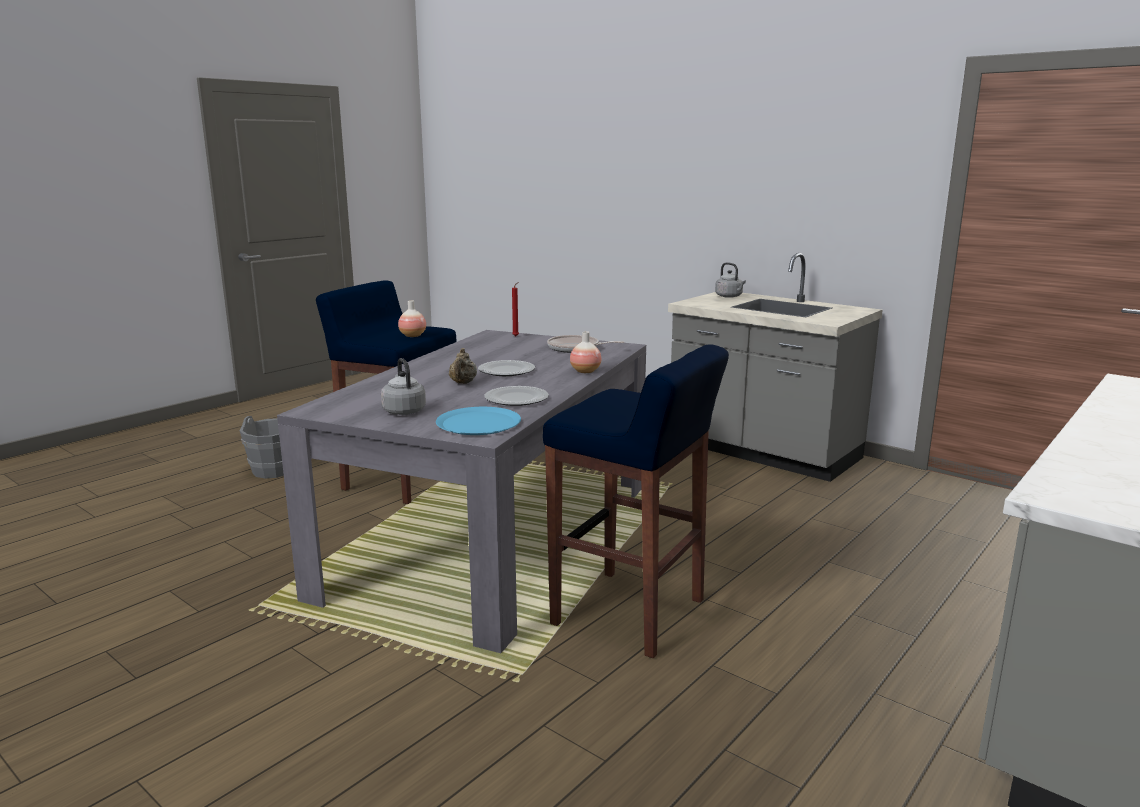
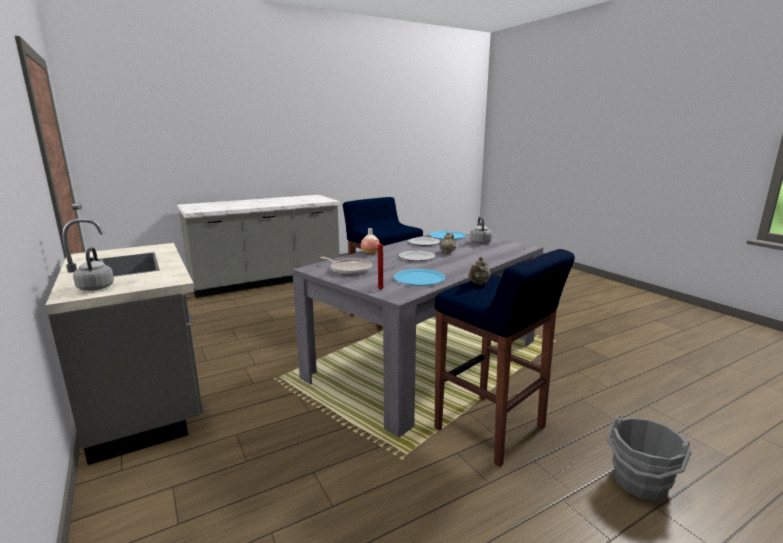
camera: 160 degrees left, 0 degrees up
(412, 336) = (478, 283): vase -> beige teapot
(483, 348) = (419, 278): none -> blue plate

